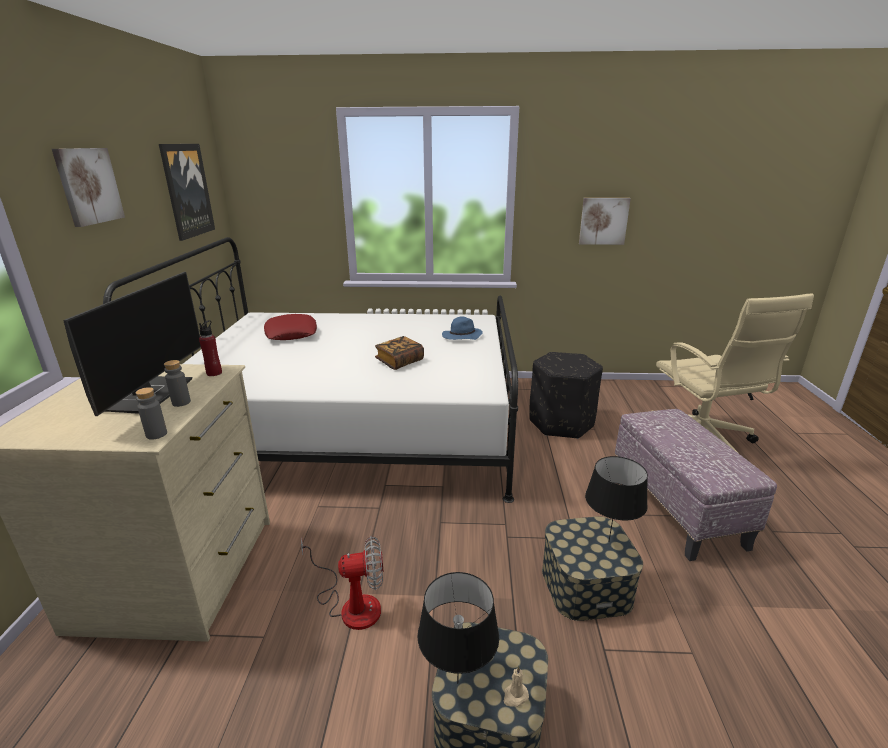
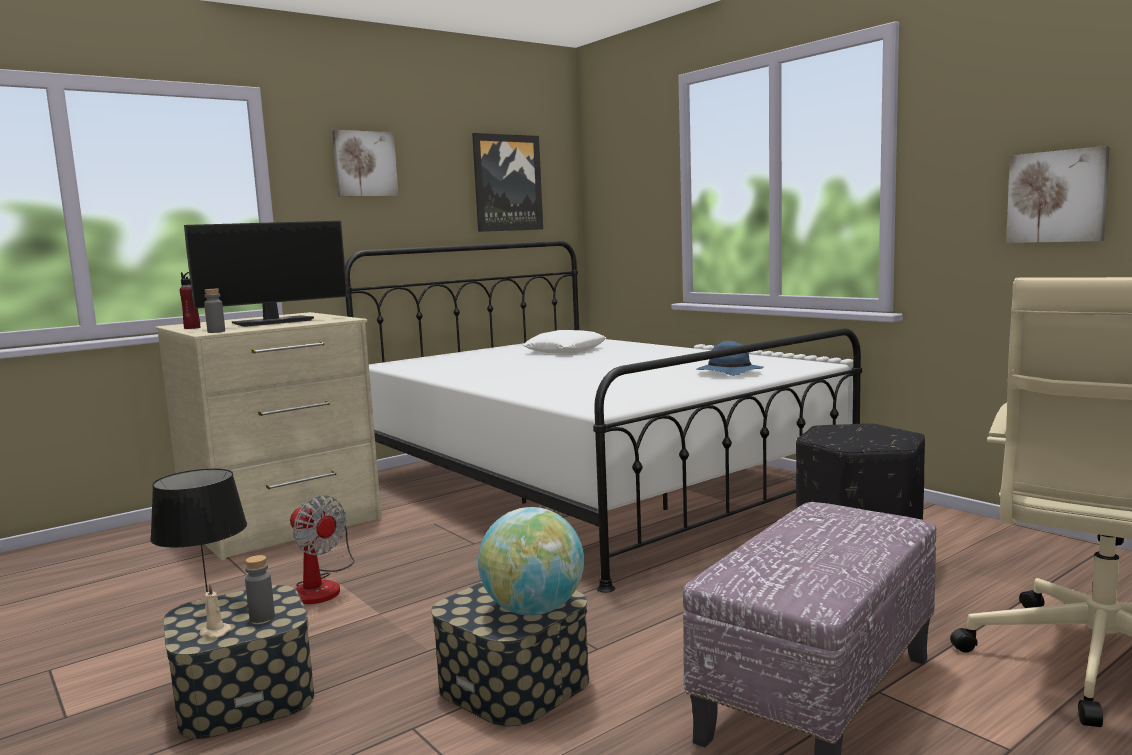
camera: 50 degrees right, 15 degrees down
(181, 402) = (272, 325): grey bottle -> grey bottle (262, 617)
(214, 373) = (336, 319): red bottle -> red bottle (192, 328)
(291, 333) = (565, 350): red pillow -> white pillow
(399, 362) = (594, 378): book -> none
(609, 541) = (533, 610): black table lamp -> globe

